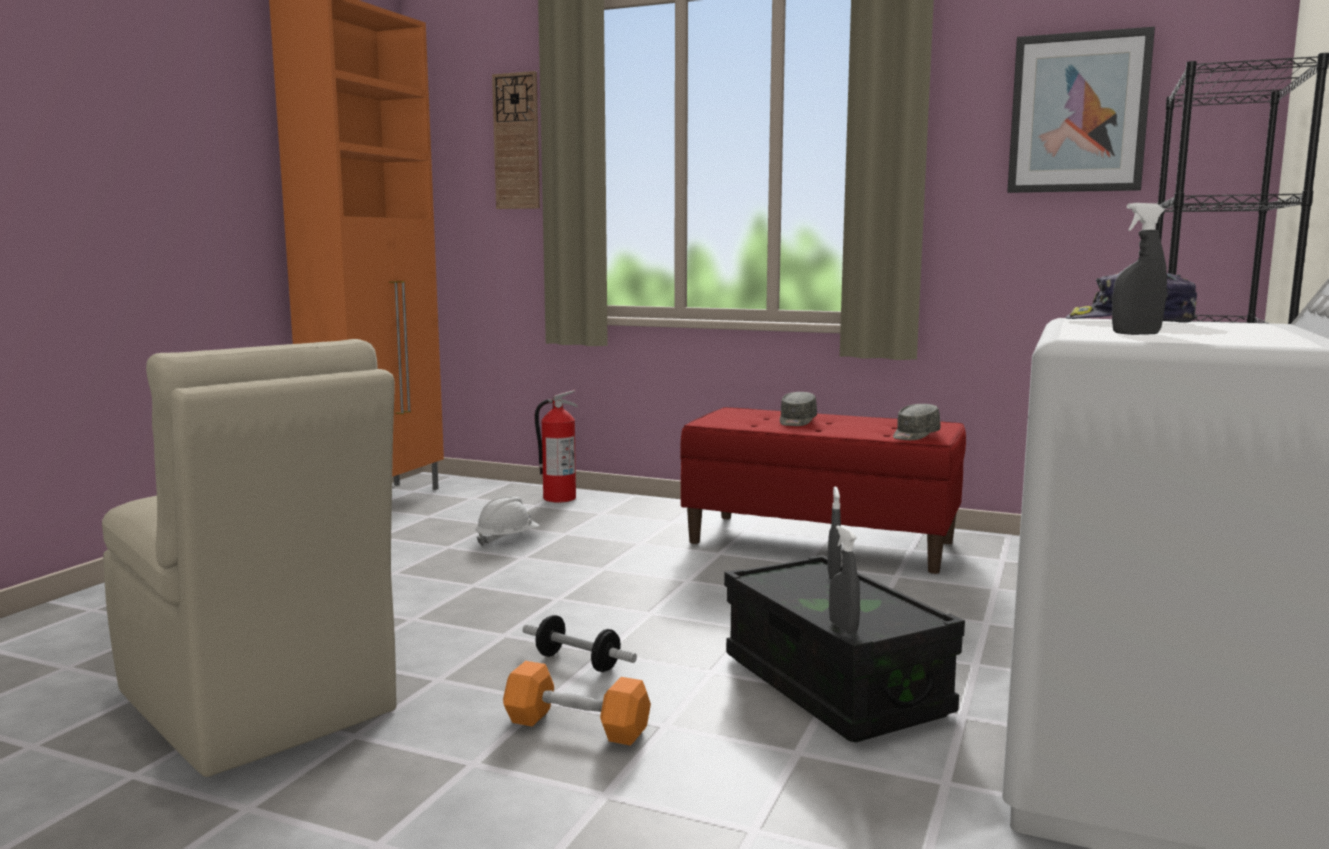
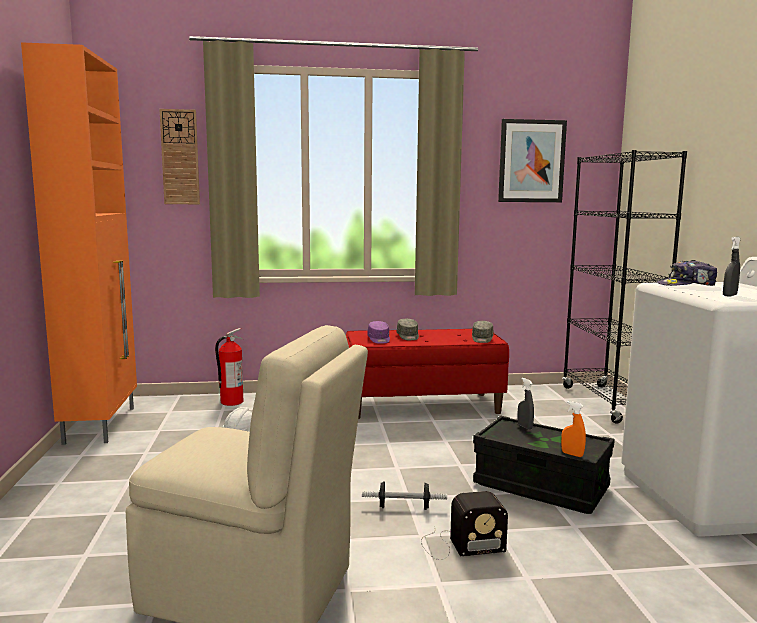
camera: 30 degrees left, 0 degrees up
(576, 726) = (459, 545): orange dumbbell -> radio
(742, 421) = (379, 339): none -> purple cap
(843, 627) = (572, 454): grey spray bottle -> orange spray bottle

